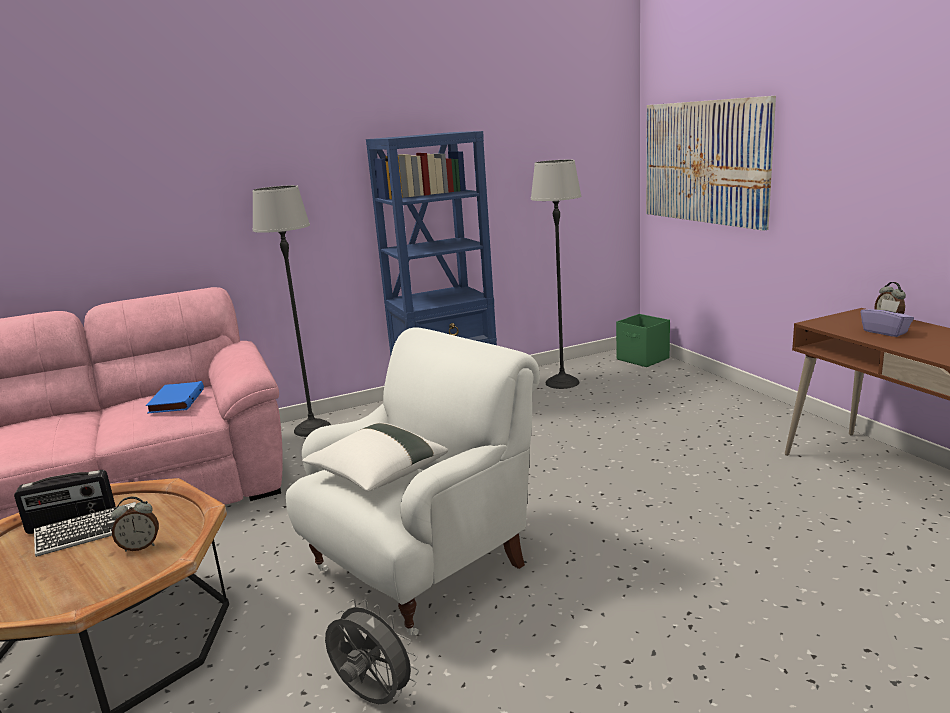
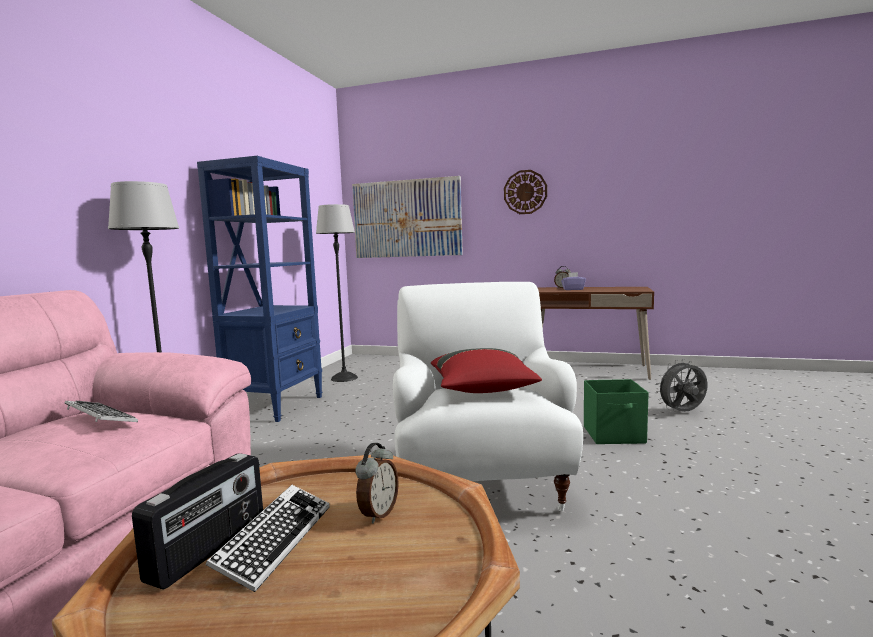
camera: 50 degrees left, 10 degrees down
(175, 401) = (100, 418): blue book -> keyboard
(372, 698) = (620, 551): grey fan -> grey fan (682, 413)
(377, 475) = (482, 390): white pillow -> red pillow
(643, 359) = (371, 359): green storage box -> green storage box (614, 435)
(869, 129) = (525, 192): none -> wall clock

